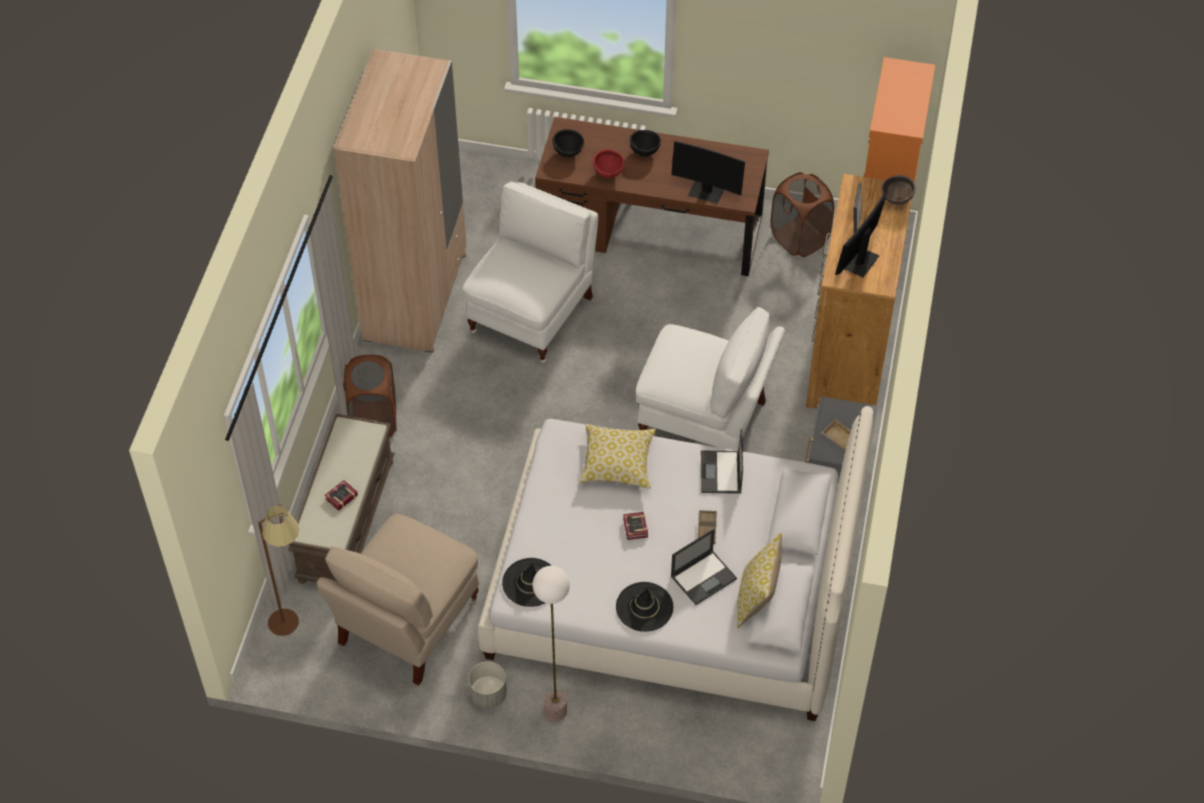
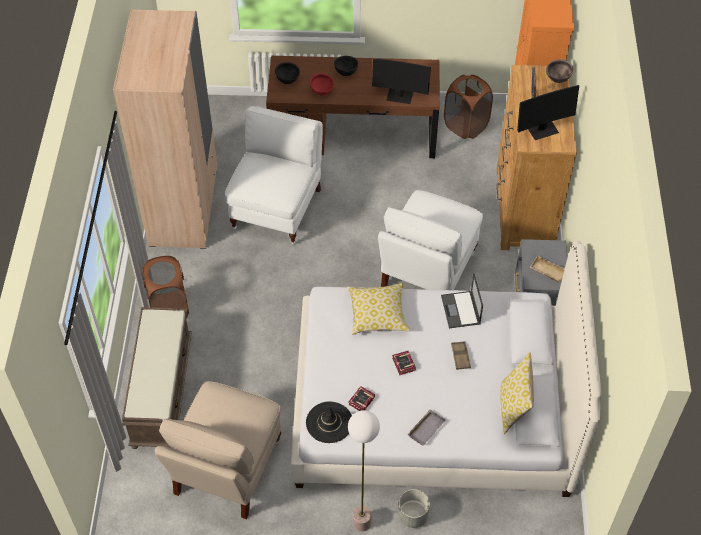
camera: 10 degrees left, 0 degrees up
(295, 628) = (136, 487): brown floor lamp -> none
(340, 497) = (157, 375): book -> book (360, 401)
(488, 695) = (304, 518): grey planter -> grey planter (413, 516)
(644, 607) = (425, 428): black hat -> grey tray
(704, 577) = (467, 396): laptop -> none
(705, 421) = (427, 271): white chair -> white chair turned 105 degrees clockwise
(859, 262) = (542, 129): monitor -> monitor turned 135 degrees counterclockwise

